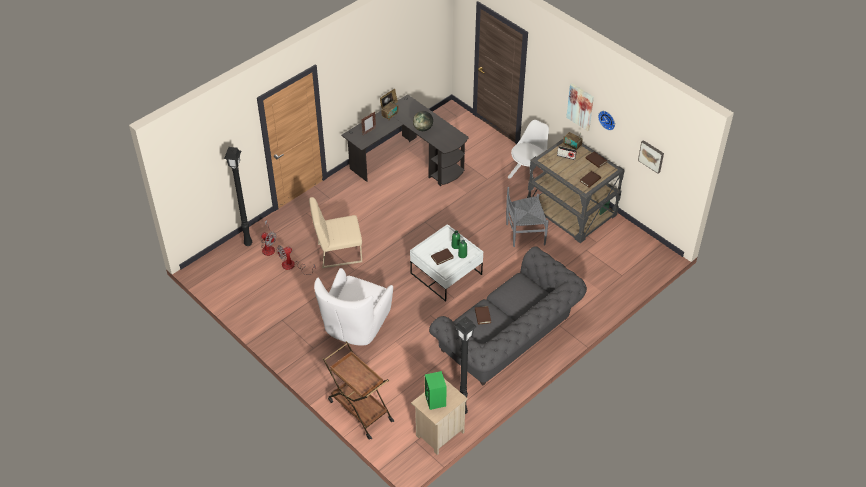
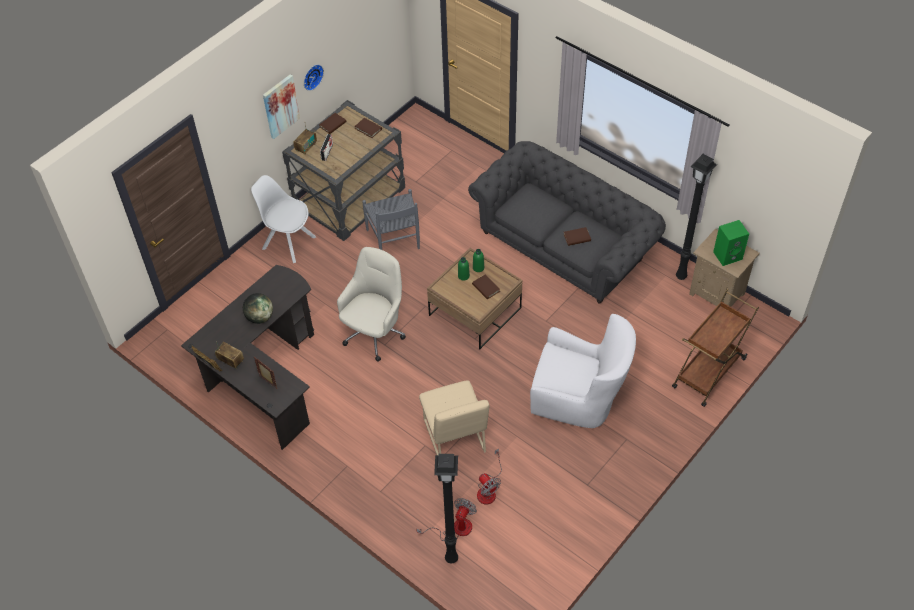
camera: 95 degrees left, 5 degrees up
(435, 217) = (375, 334): none -> beige office chair
(446, 274) = (475, 311): white coffee table -> brown coffee table
(651, 156) = (363, 47): picture -> none

